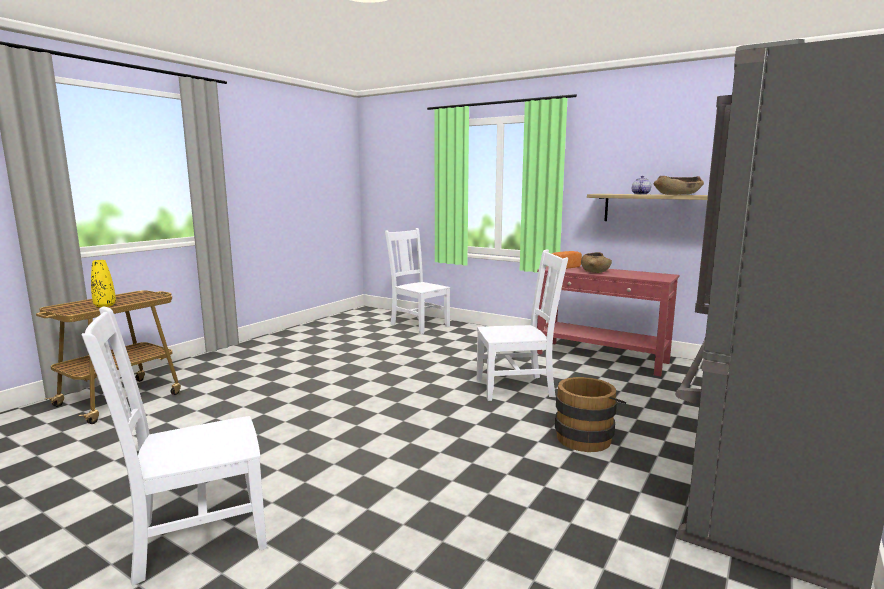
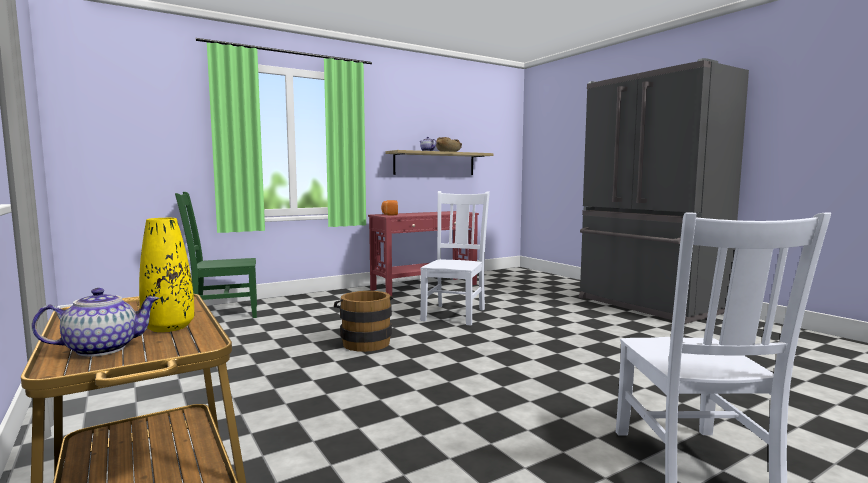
camera: 65 degrees left, 5 degrees down
(75, 306) = (103, 349): none -> teapot
(418, 325) = (222, 314): white chair -> green chair
(586, 437) = (556, 315): brown bucket -> brown bucket (364, 342)
(595, 271) = (418, 214): brown bowl -> none

